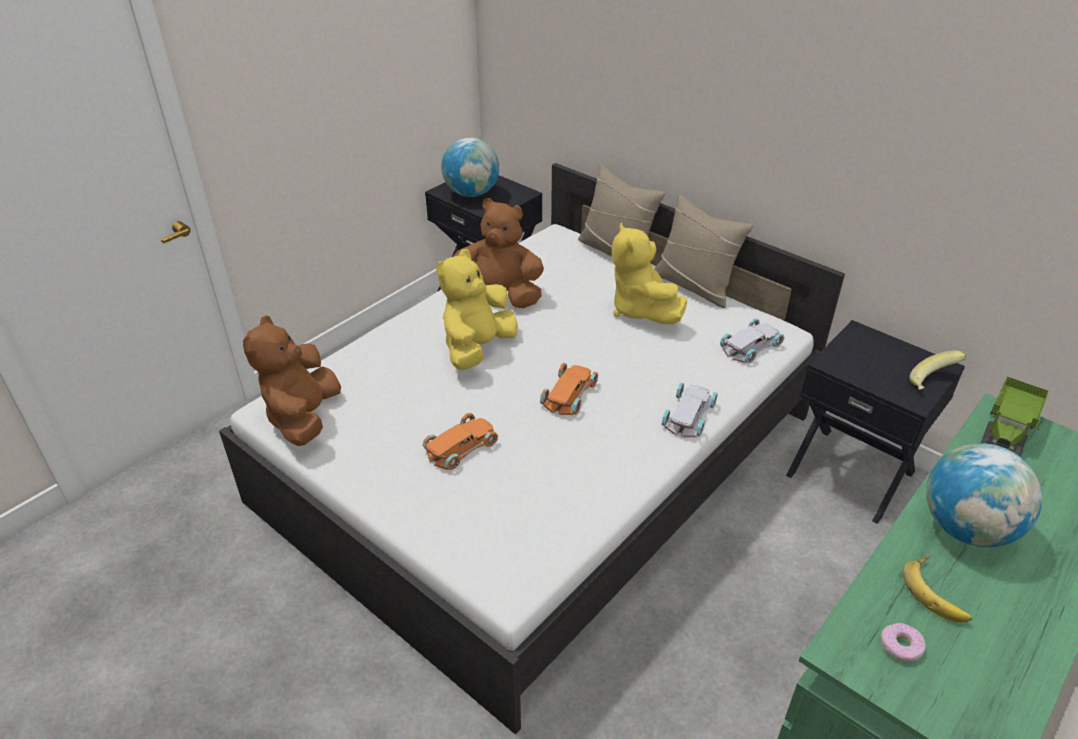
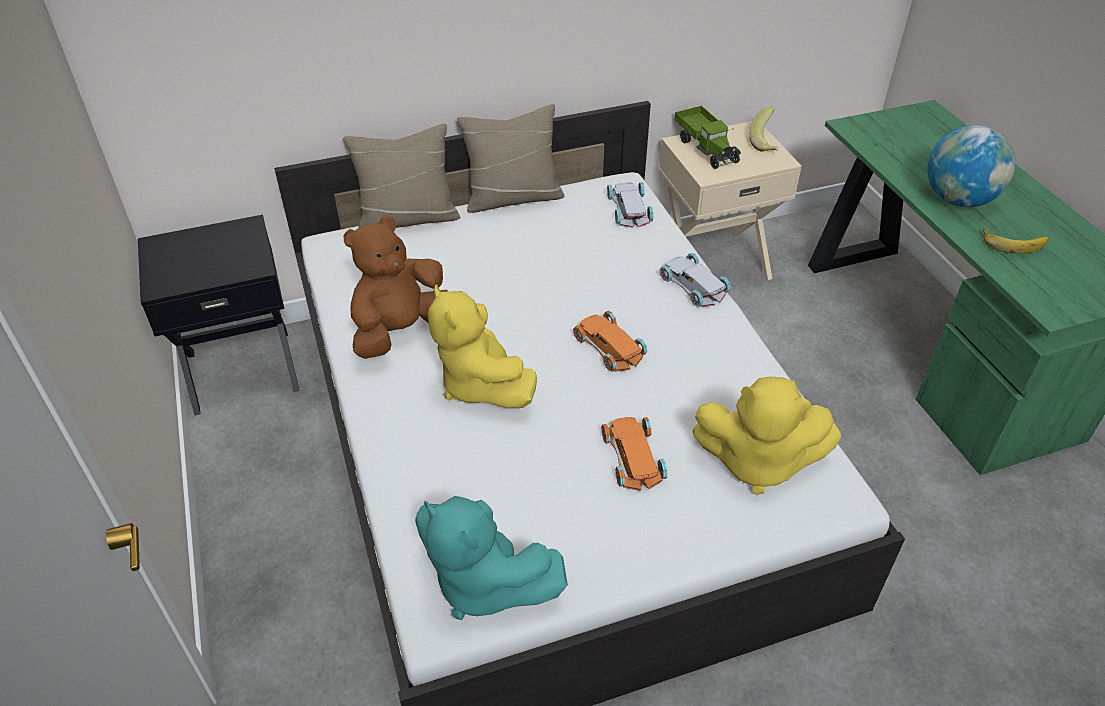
camera: 60 degrees left, 5 degrees up
(303, 417) = (483, 583): brown plush toy -> turquoise plush toy
(471, 193) = (196, 265): globe -> none
(641, 310) = (520, 246): yellow plush toy -> yellow plush toy (757, 462)
(851, 472) = (712, 262): black nightstand -> beige nightstand
(901, 646) = (1055, 281): donut -> none
(1006, 433) = (873, 135): toy truck -> toy truck (706, 148)

